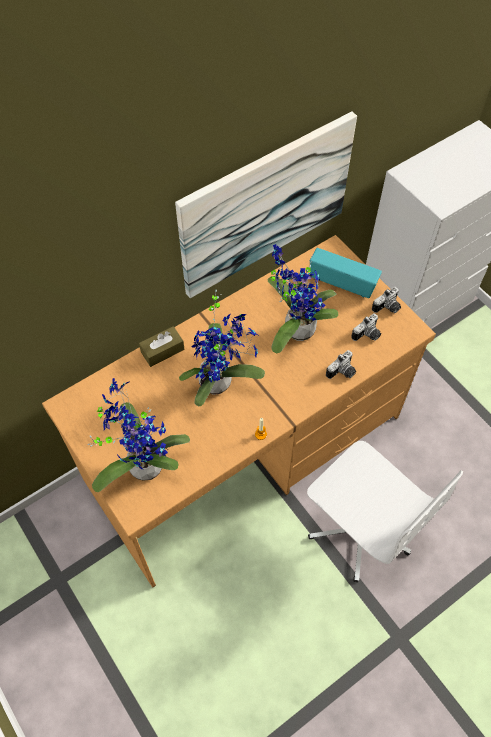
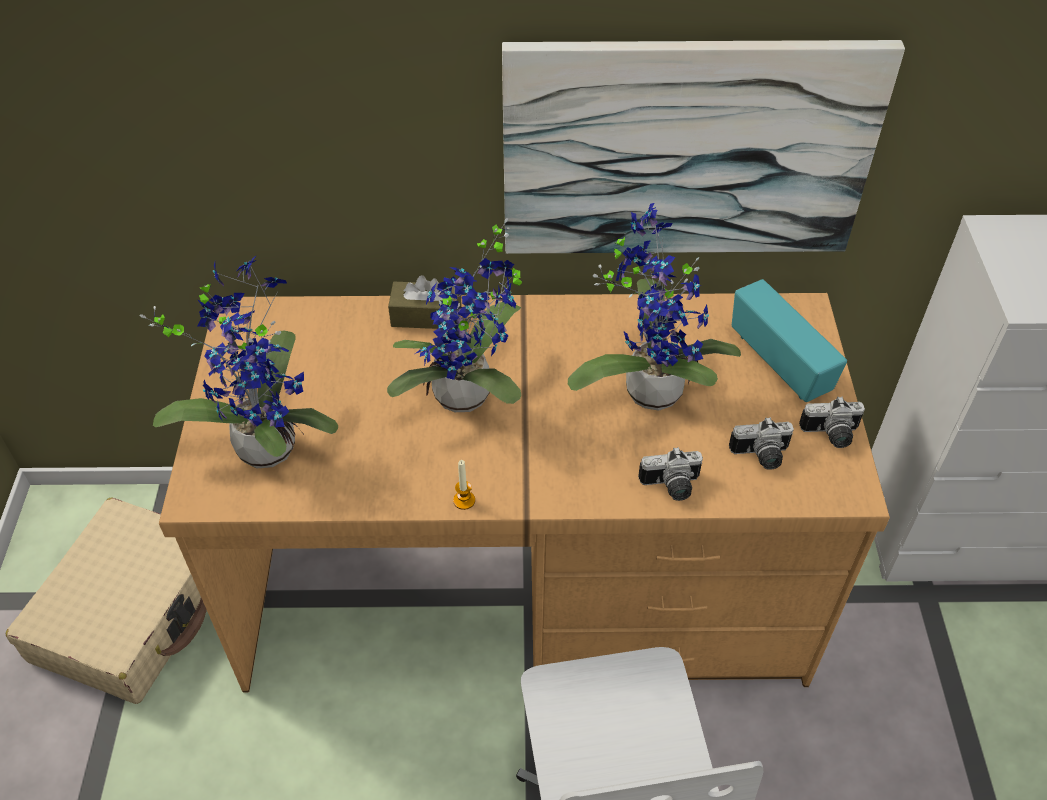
camera: 35 degrees right, 10 degrees down
(61, 588) = (133, 612): none -> beige suitcase

